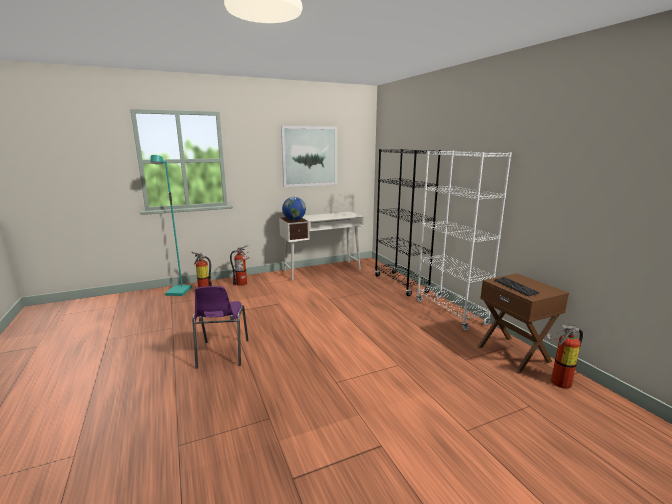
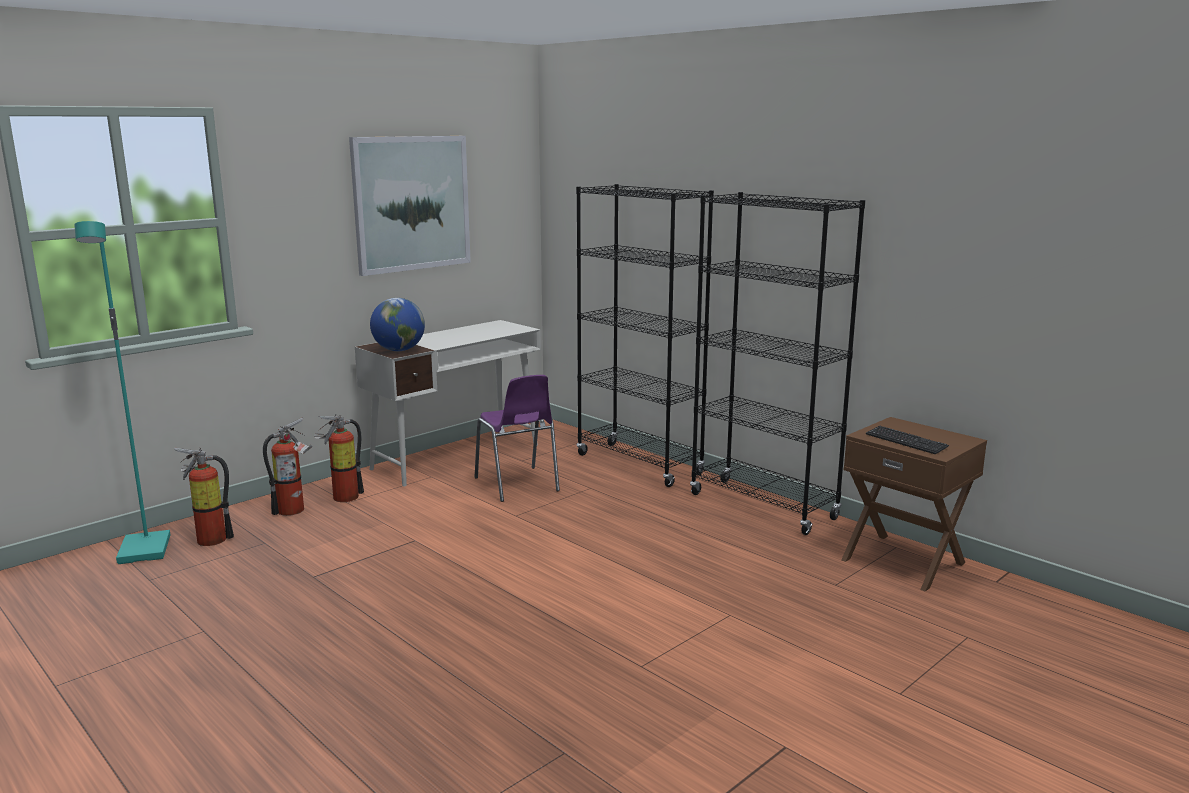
camera: 20 degrees left, 0 degrees up
(222, 354) = (372, 662): purple chair -> purple chair (517, 485)
(450, 312) = (763, 506): white bookcase -> black bookcase
(557, 382) = (988, 593): fire extinguisher -> fire extinguisher (341, 497)

